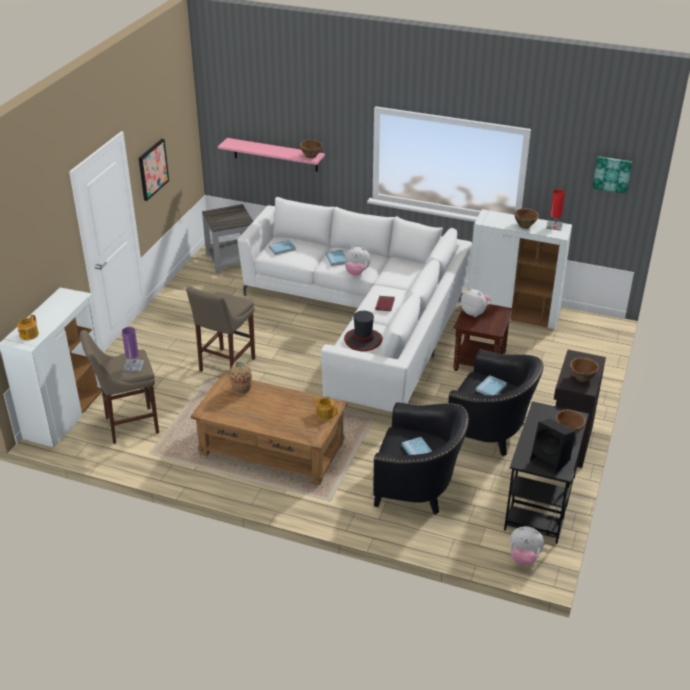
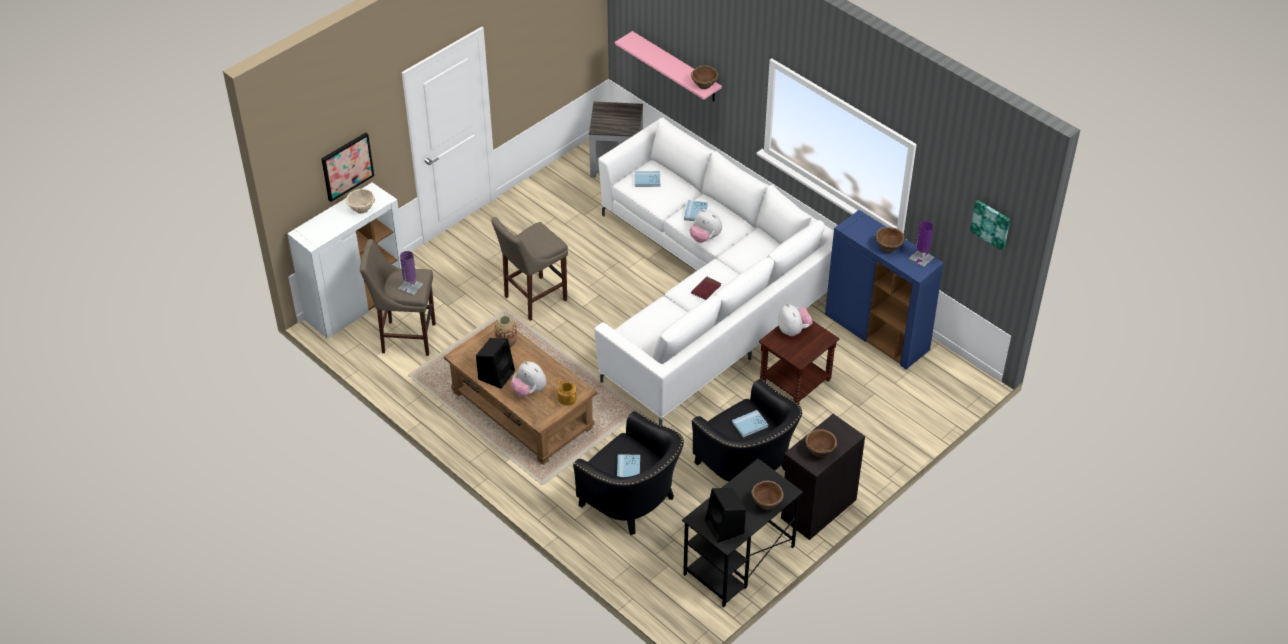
camera: 25 degrees right, 10 degrees up
(28, 335) = (317, 232): teapot -> none
(63, 308) = (362, 209): none -> beige bowl
(152, 169) = (524, 60): picture -> picture (347, 166)
(249, 415) = (496, 374): none -> black speaker
(363, 340) = (654, 326): hat -> none
(513, 314) = (877, 334): white cabinet -> blue cabinet
(524, 557) = (682, 608): plush toy -> plush toy (529, 390)
(554, 226) = (921, 258): red table lamp -> purple table lamp

